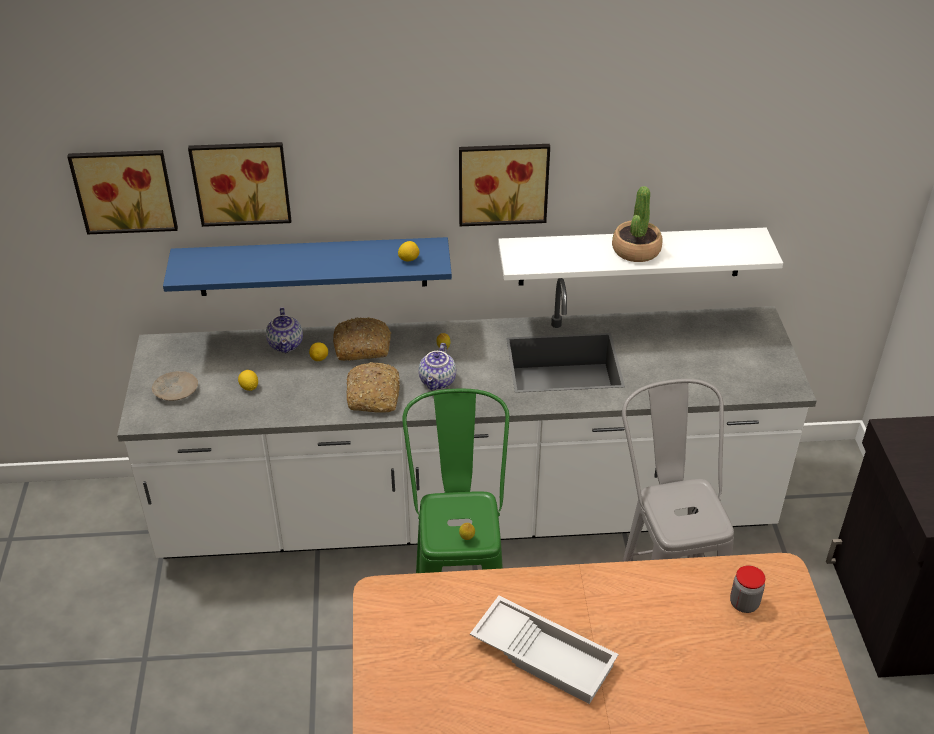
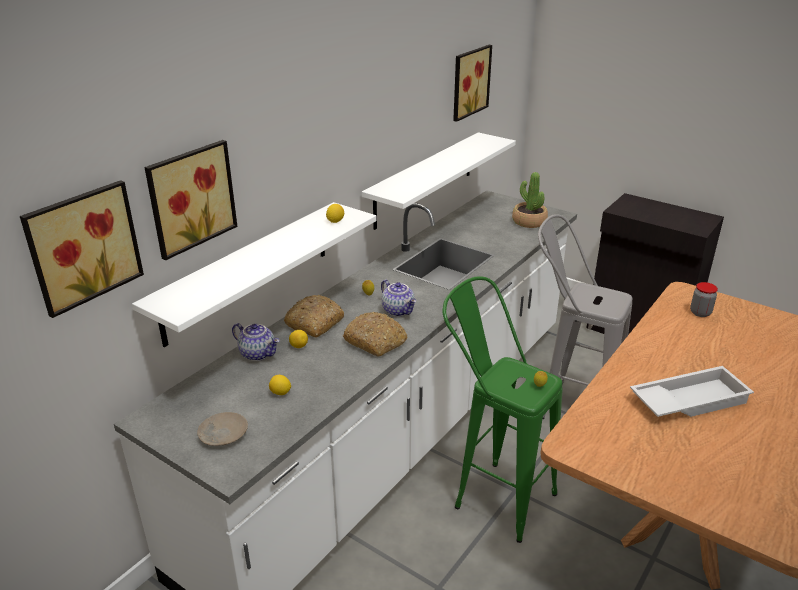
camera: 50 degrees left, 10 degrees down
(312, 266) = (248, 271): blue shelf -> white shelf
(503, 182) = (361, 137): picture -> picture (468, 82)
(636, 250) = (444, 164): potted plant -> potted plant (529, 222)

